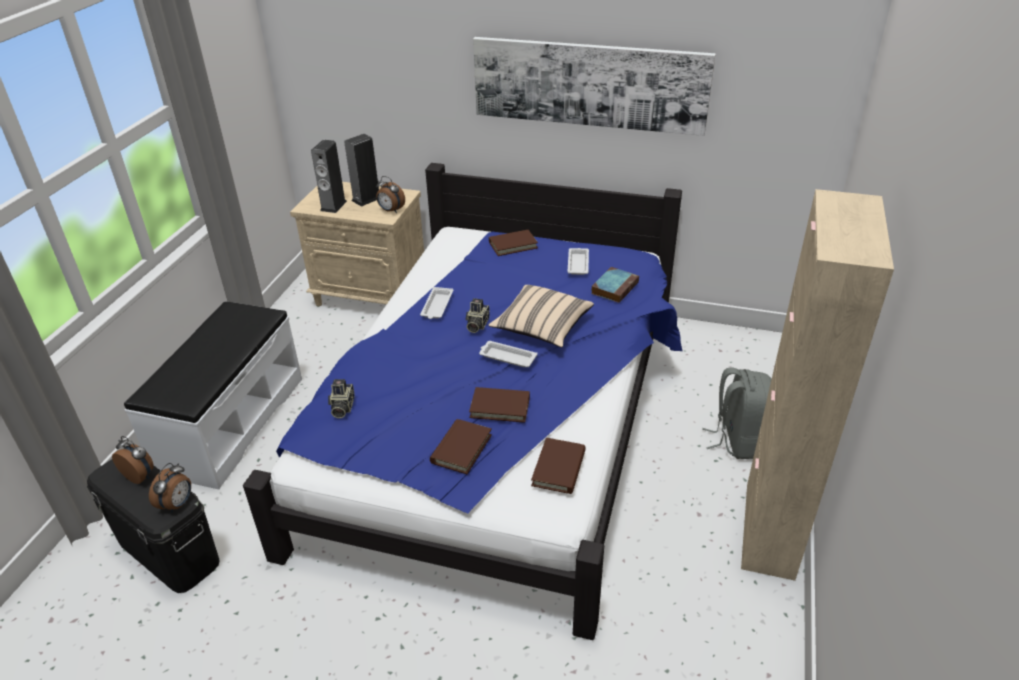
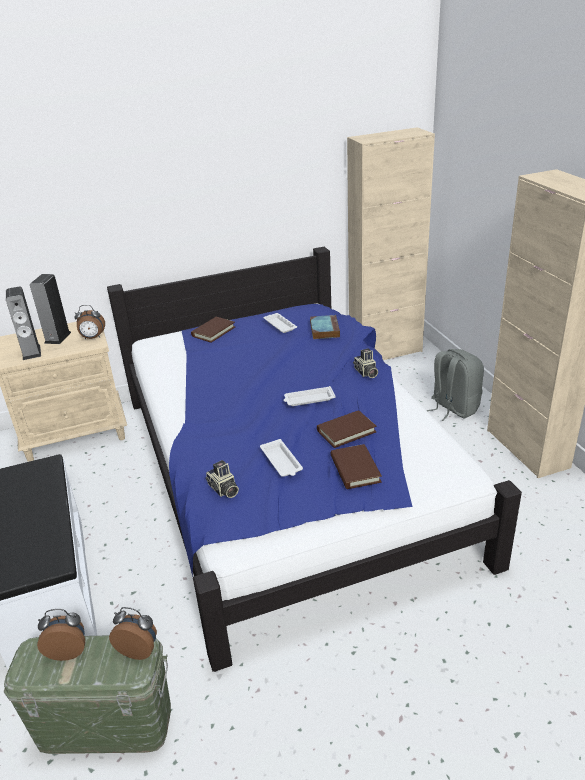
camera: 35 degrees left, 5 degrees down
(167, 551) = (104, 725): black storage box -> green storage box
(177, 504) = (139, 649): alarm clock -> alarm clock turned 60 degrees counterclockwise
(437, 306) = (208, 391): white tray -> white tray (281, 462)
(476, 324) = (257, 389): camera -> camera (365, 373)
(542, 328) = (306, 373): beige pillow -> none
(558, 468) = (433, 448): brown book -> none
(589, 84) = (239, 178): picture -> none
(736, 340) = (385, 352): none -> beige cabinet

